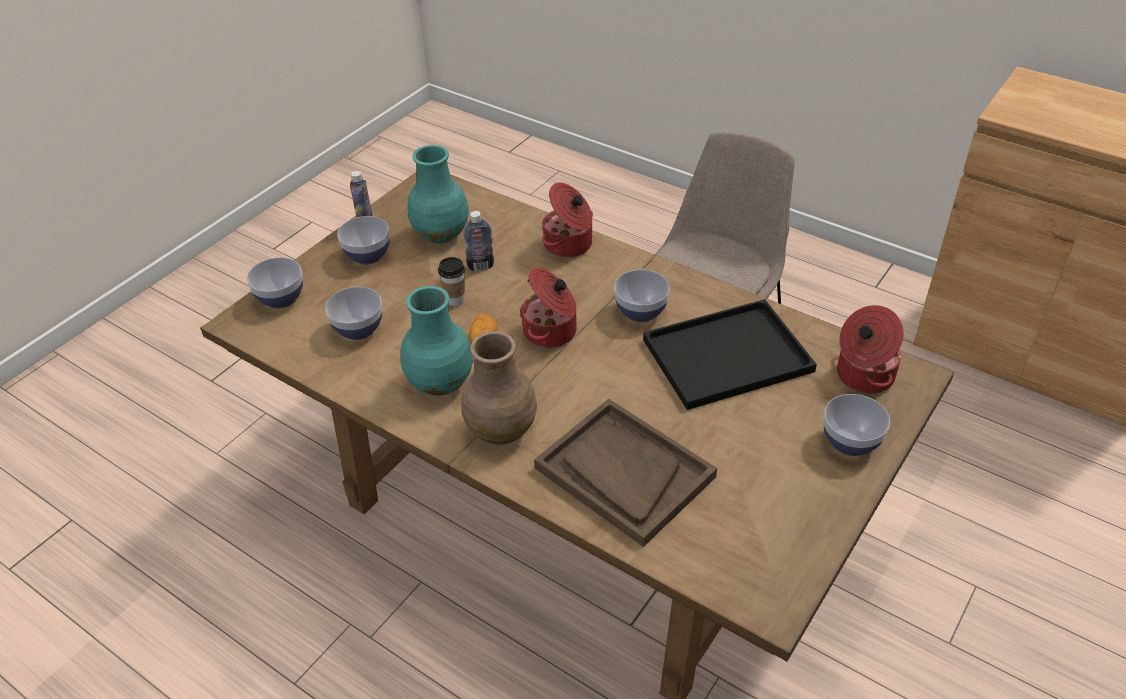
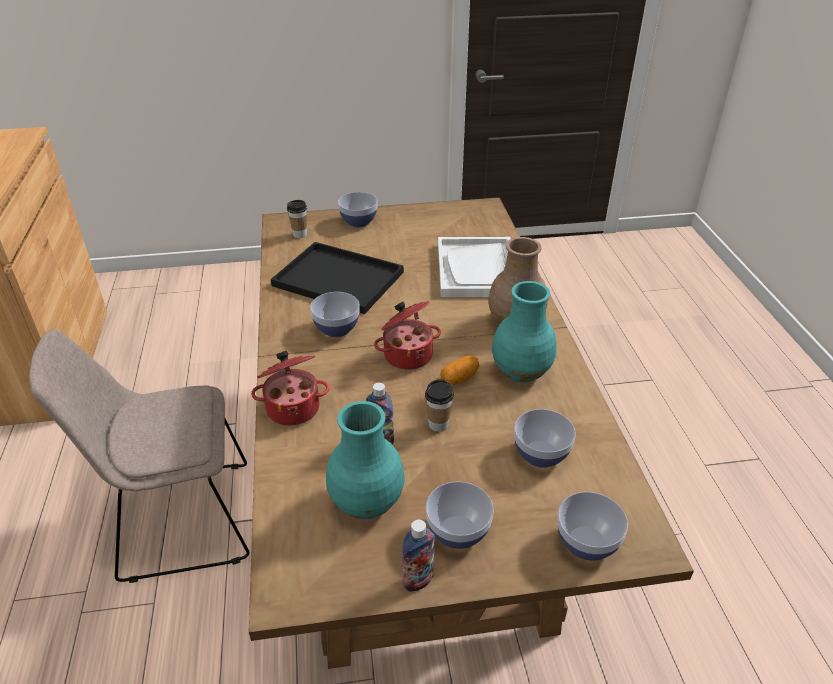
camera: 135 degrees left, 5 degrees down
(624, 472) = (477, 269): brown tray -> white tray
(863, 376) = (300, 234): cooking pot -> cup

